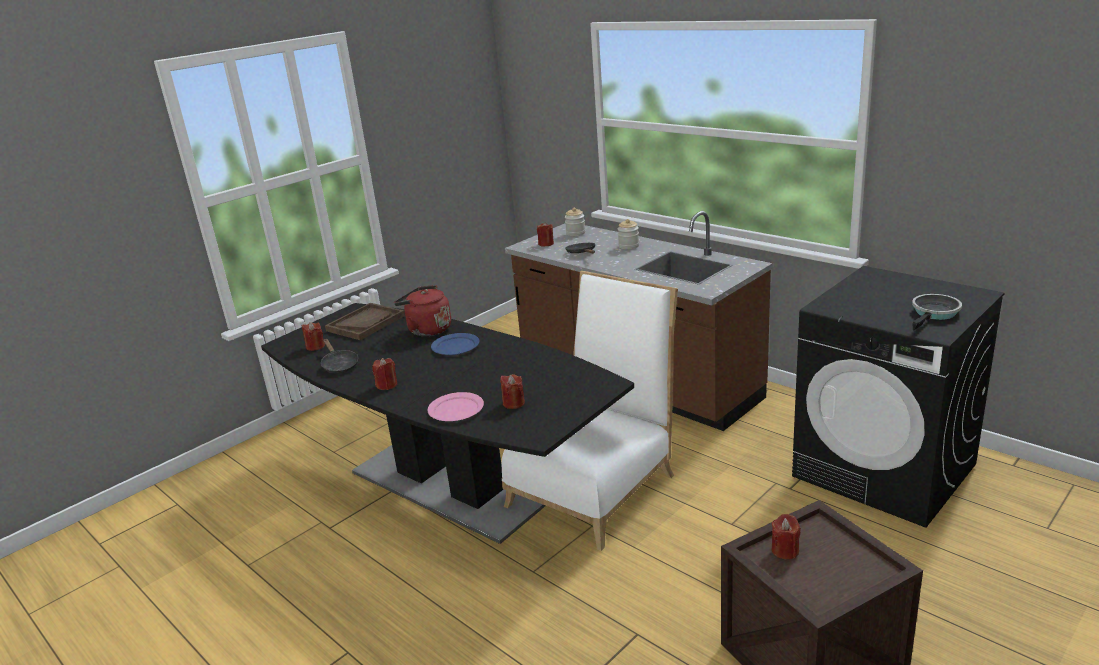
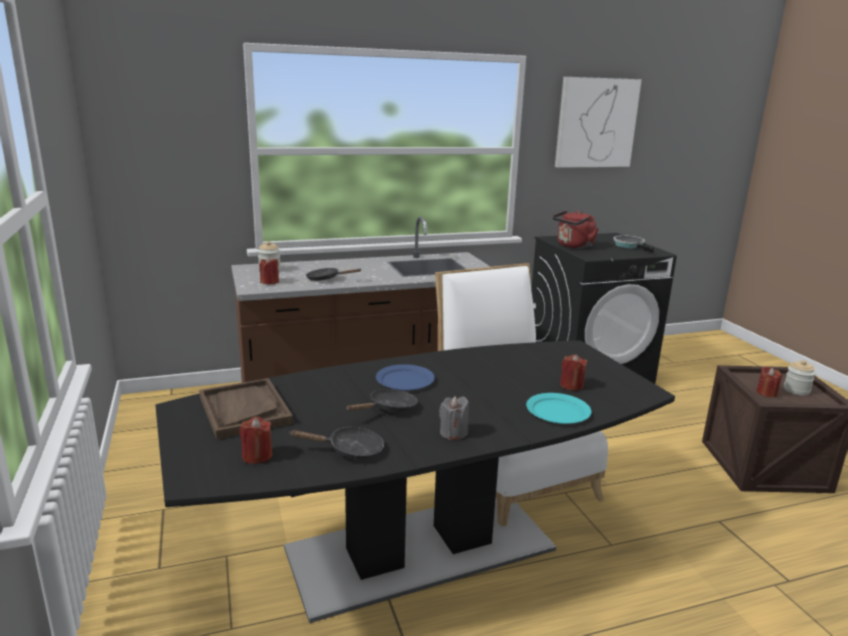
camera: 65 degrees left, 5 degrees down
(387, 385) = (453, 433): red candle -> grey candle
(405, 356) = (389, 408): none -> black frying pan
(427, 329) = (334, 383): red kettle -> red kettle (573, 246)
(456, 410) = (558, 411): pink plate -> turquoise plate
(628, 246) = (346, 266): jar -> jar (796, 390)
(996, 117) = (596, 123): none -> picture

